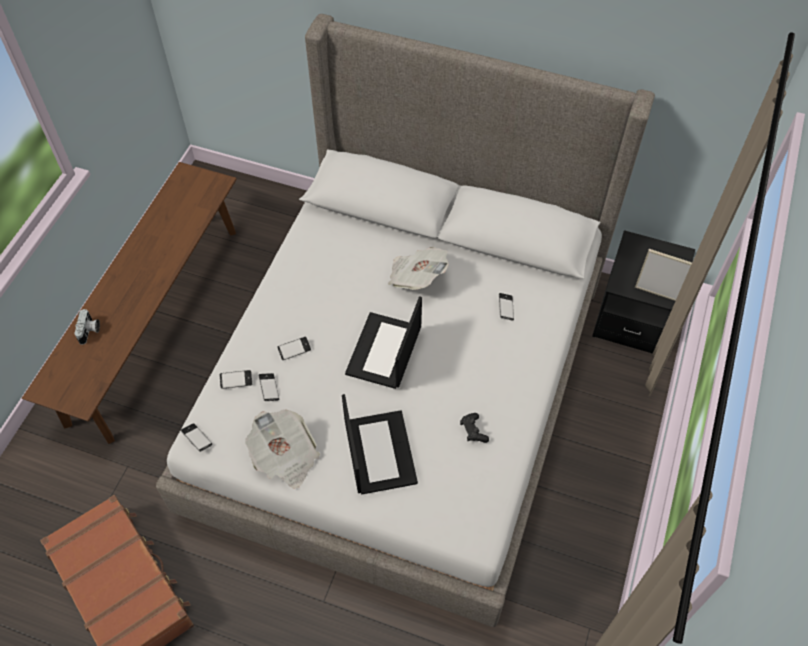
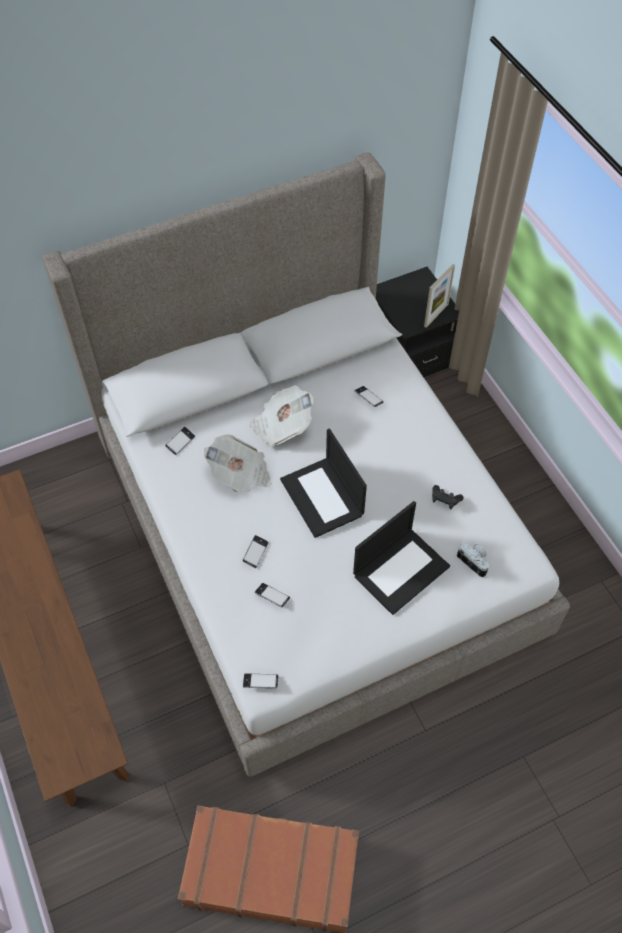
camera: 45 degrees left, 0 degrees up
(90, 331) = (40, 695): camera -> camera (474, 561)
(236, 380) = (239, 613): phone -> phone (180, 442)
(285, 457) = (341, 634): newspaper -> newspaper (240, 474)
(379, 451) = (401, 569): laptop -> laptop turned 105 degrees clockwise
(656, 293) = (436, 315): picture frame -> picture frame turned 150 degrees clockwise

